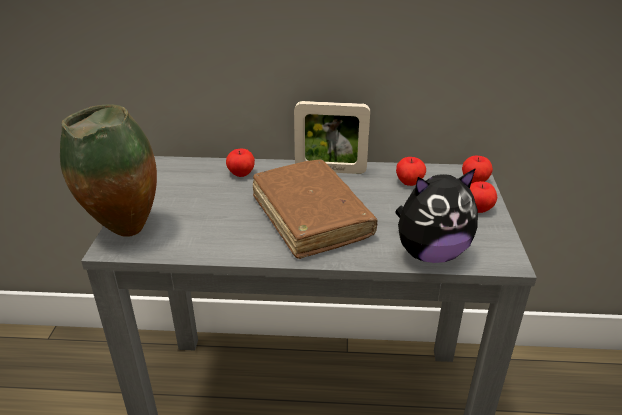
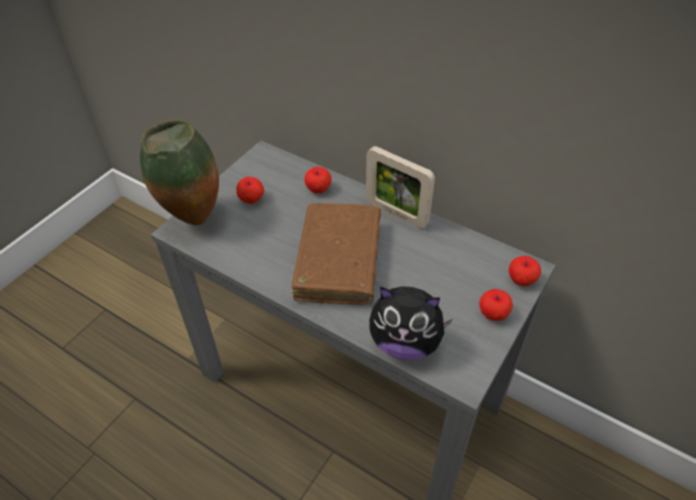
camera: 30 degrees right, 15 degrees up
(409, 182) = (456, 256): apple -> apple (251, 199)

